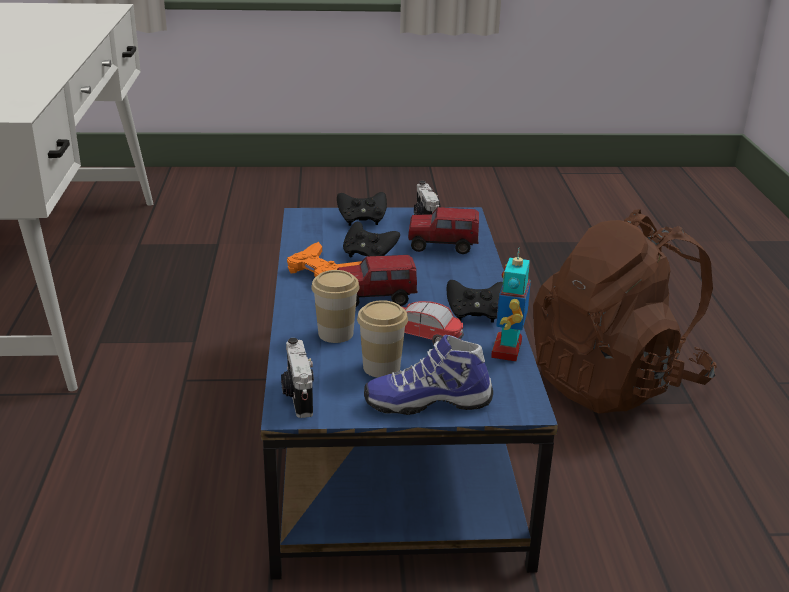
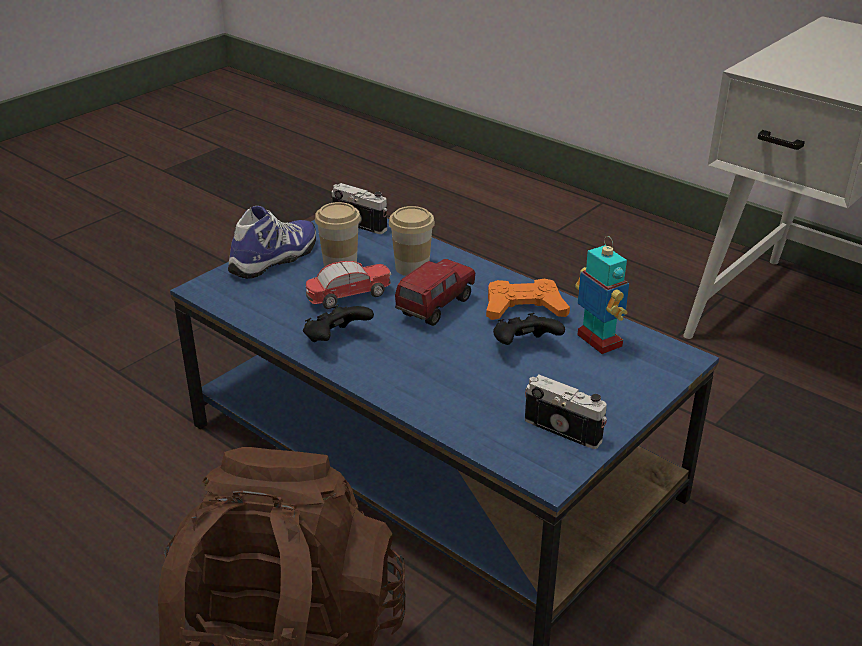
camera: 135 degrees right, 5 degrees up
(362, 220) = (620, 388): black game controller -> none
(442, 247) = (484, 401): toy truck -> none
(508, 350) = (267, 322): toy robot -> toy robot (598, 341)

